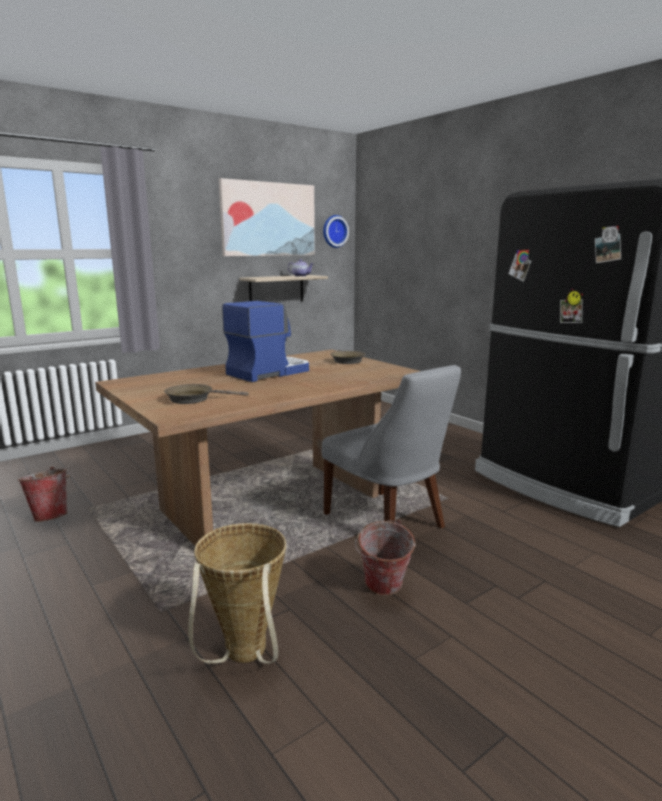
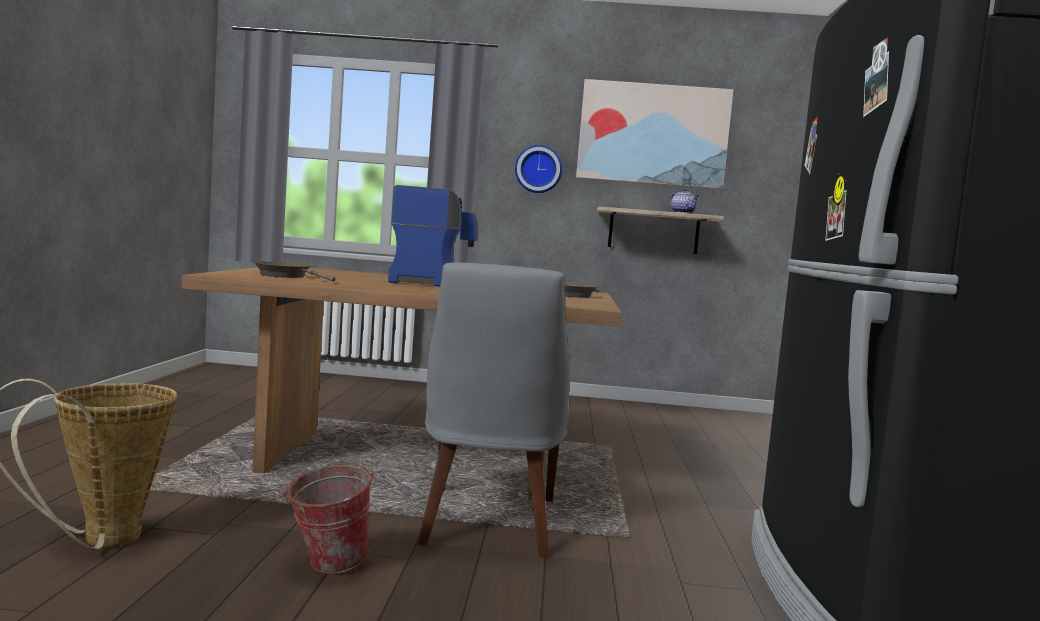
camera: 40 degrees right, 10 degrees down
(51, 516) = (228, 408): bucket -> none
(334, 231) = (767, 157): wall clock -> wall clock (538, 169)

